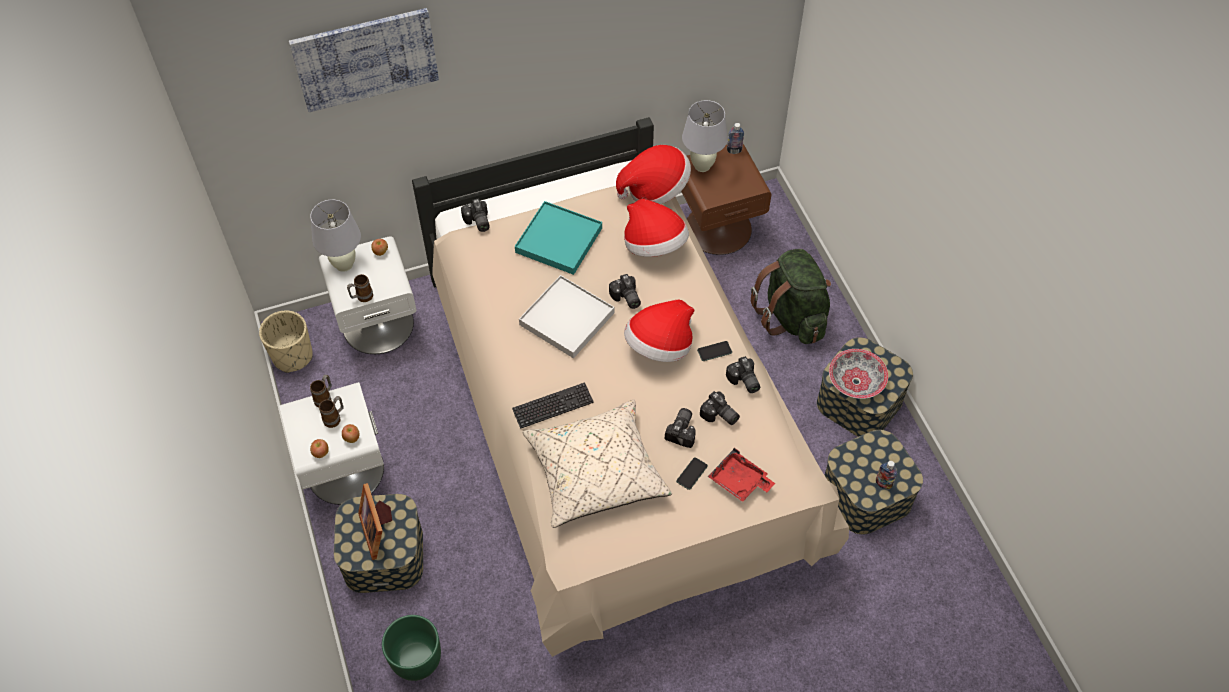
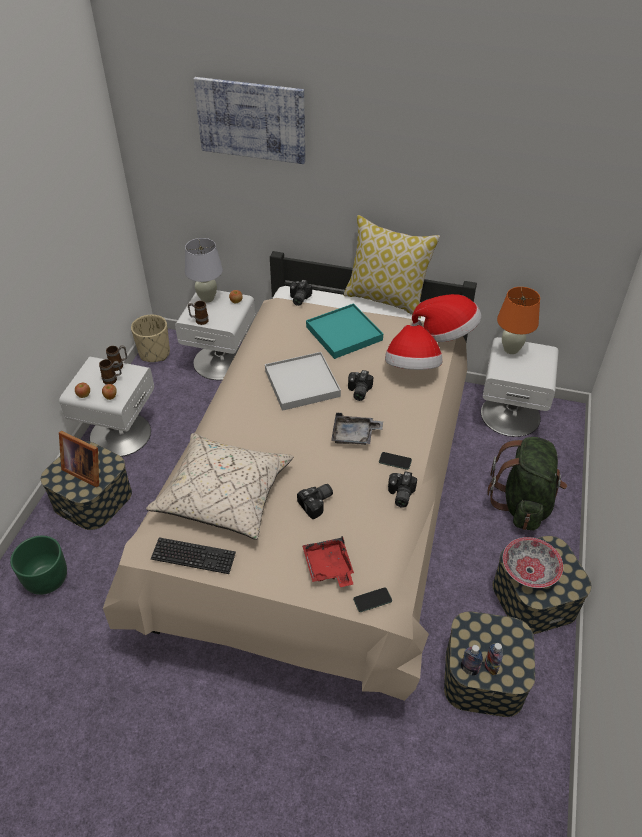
camera: 35 degrees right, 10 degrees down
(378, 530) = (85, 470): picture frame -> picture frame turned 75 degrees counterclockwise
(553, 406) = (237, 434): keyboard -> keyboard (193, 557)
(564, 176) = (387, 299): none -> pillow
(660, 346) = (354, 435): hat -> grey tray
(692, 473) = (295, 538): phone -> phone (372, 600)
(702, 166) = (510, 349): white table lamp -> orange table lamp
(717, 227) = (510, 414): brown nightstand -> white nightstand
(719, 416) = (356, 509): camera -> none
(734, 150) = (546, 350): bottle -> bottle (469, 669)

